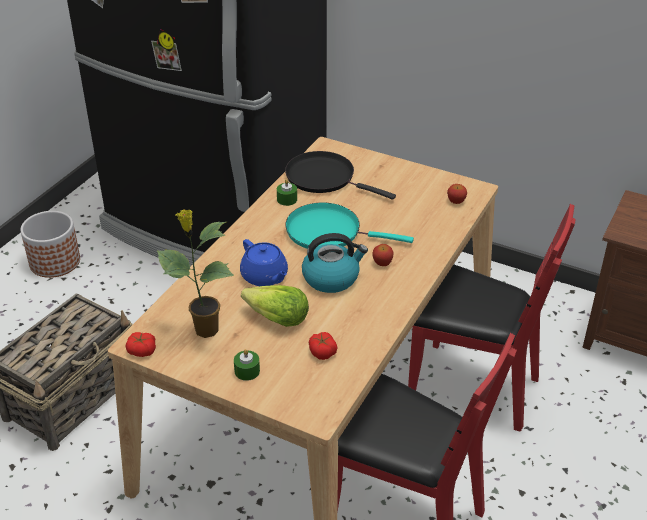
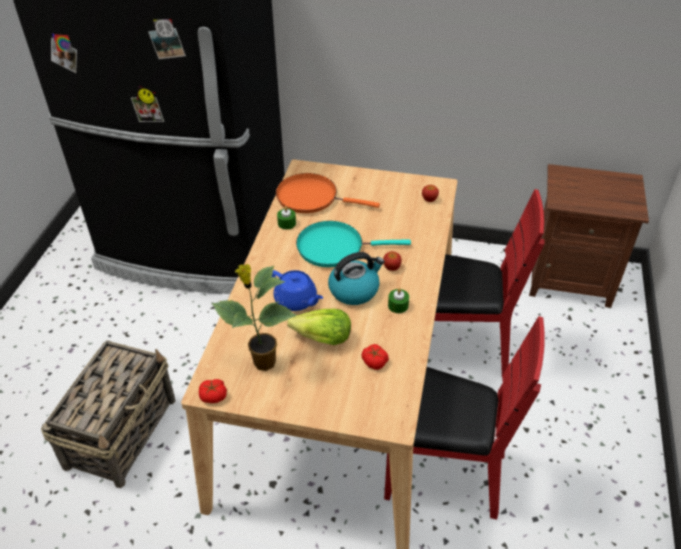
camera: 15 degrees left, 5 degrees up
(55, 262) = (62, 308): planter -> none
(247, 371) = (316, 395): green candle -> green candle (398, 305)
(324, 178) = (311, 197): black frying pan -> orange frying pan

